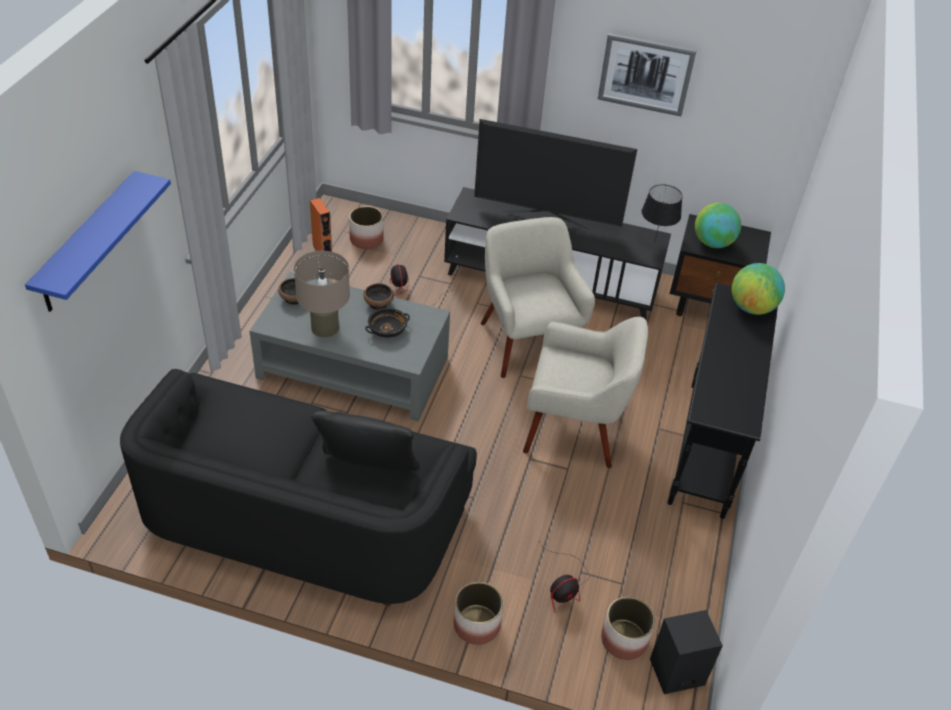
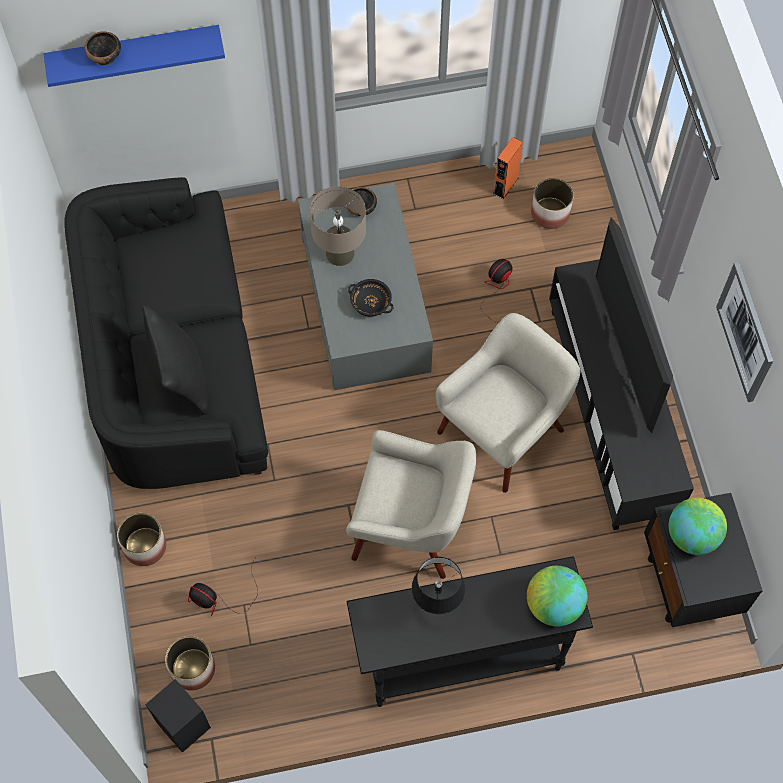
camera: 65 degrees right, 20 degrees up
(379, 304) = (401, 277): bowl -> bowl (105, 56)
(575, 429) = (411, 527): beige armchair -> beige armchair turned 60 degrees counterclockwise
(654, 241) = (665, 477): black table lamp -> black table lamp (437, 602)

